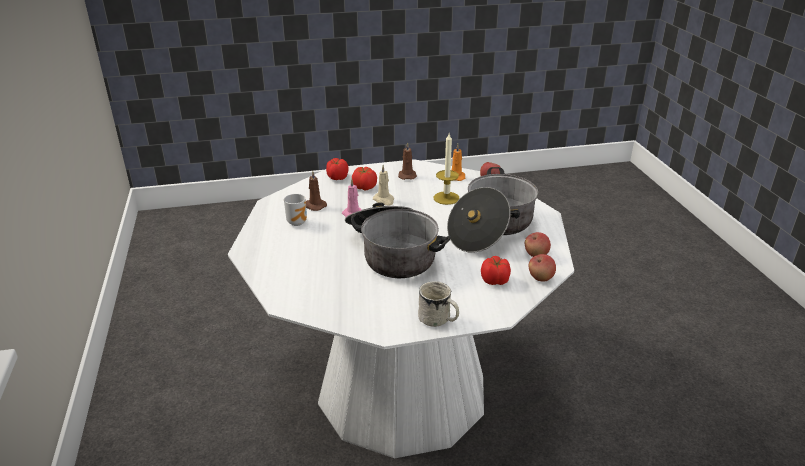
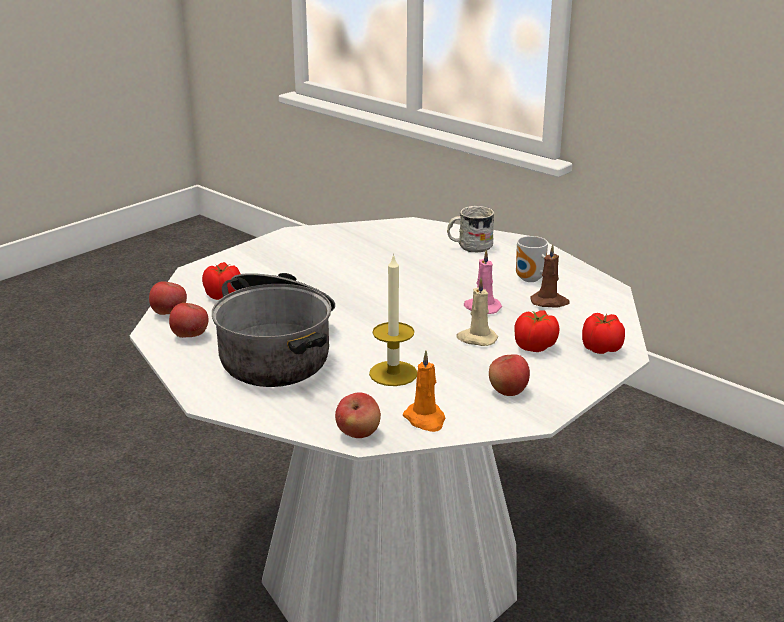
camera: 145 degrees right, 5 degrees down
(393, 253) = (371, 286): cooking pot -> none
(407, 175) = (508, 391): brown candle -> apple
(438, 320) = (253, 251): white mug -> white mug (469, 246)

